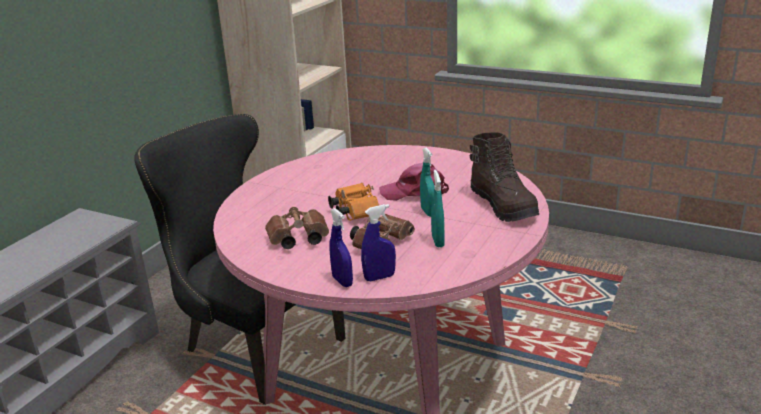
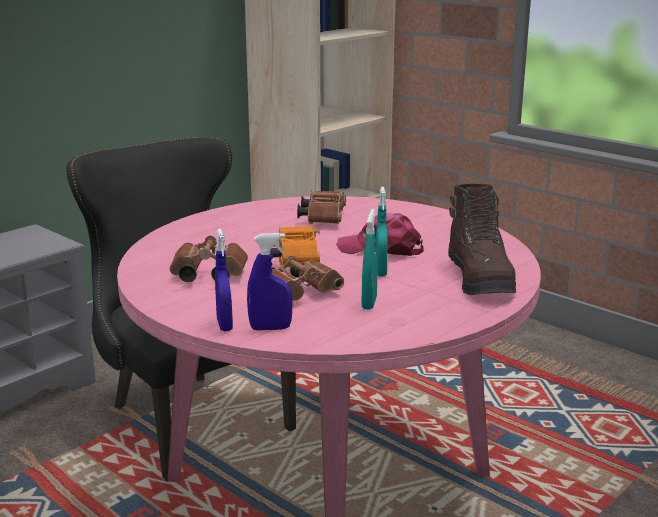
camera: 15 degrees right, 5 degrees down
(352, 171) = (323, 218): none -> brown binoculars

